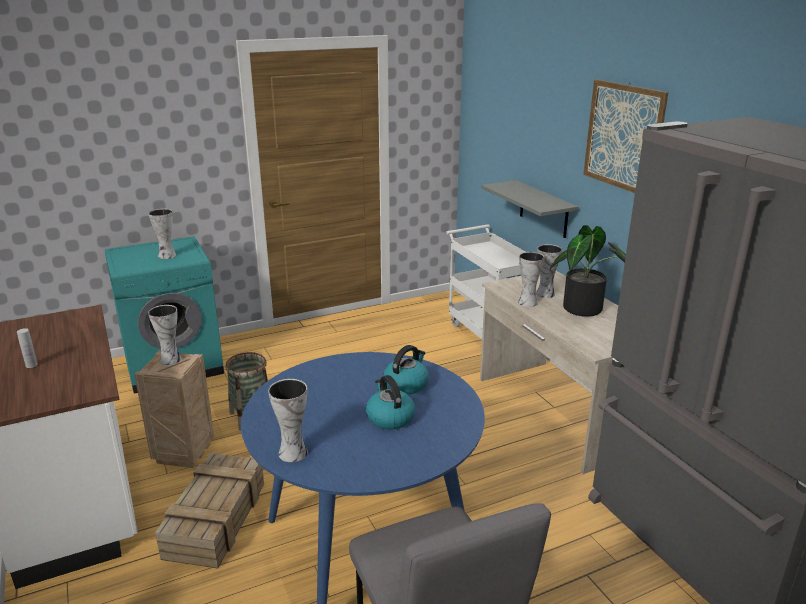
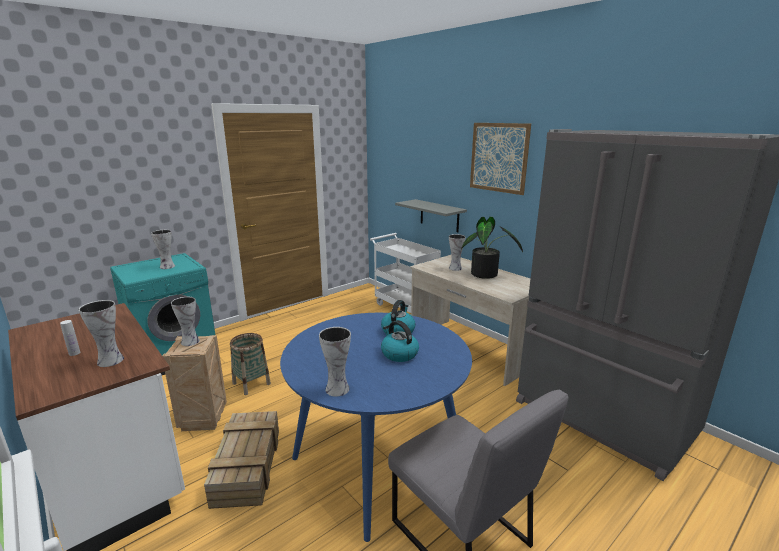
camera: 15 degrees left, 5 degrees down
(527, 302) = (446, 274): vase -> vase (109, 360)

